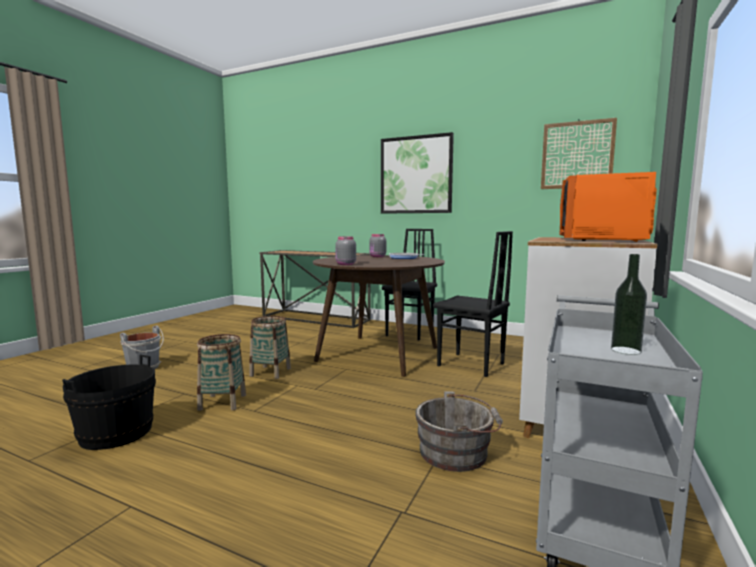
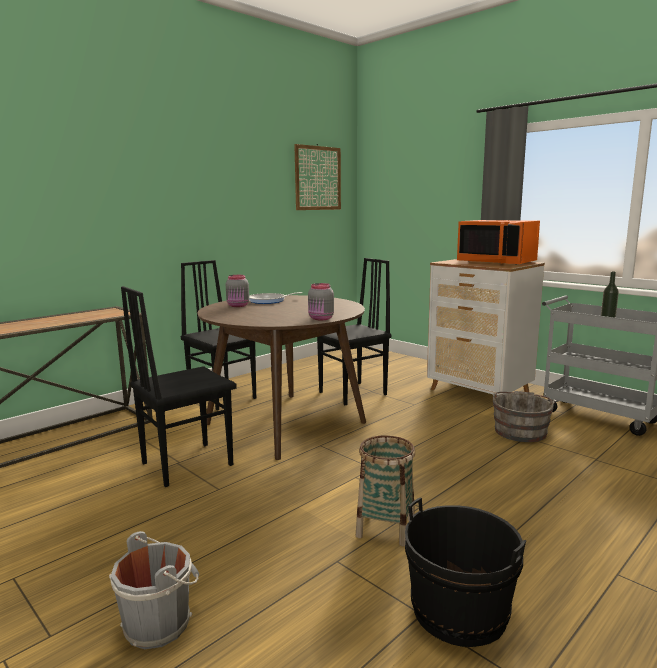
camera: 70 degrees left, 5 degrees up
(270, 372) = (295, 491): basket -> none
(299, 344) = (186, 464): none -> black chair
(416, 175) = (171, 187): picture -> none

